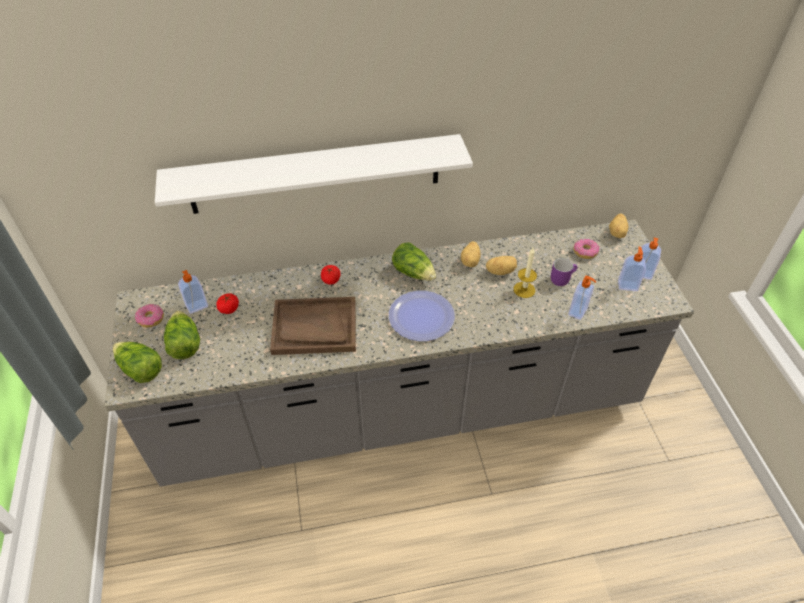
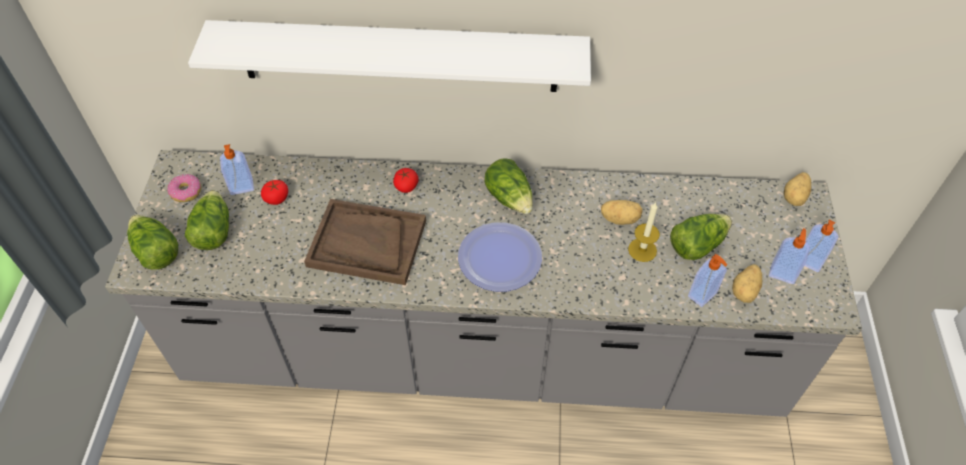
camera: 15 degrees right, 5 degrees up
(470, 261) = (586, 197): potato -> potato (745, 291)
(561, 278) = (696, 244): purple mug -> lettuce
(585, 252) = (741, 215): donut -> none

